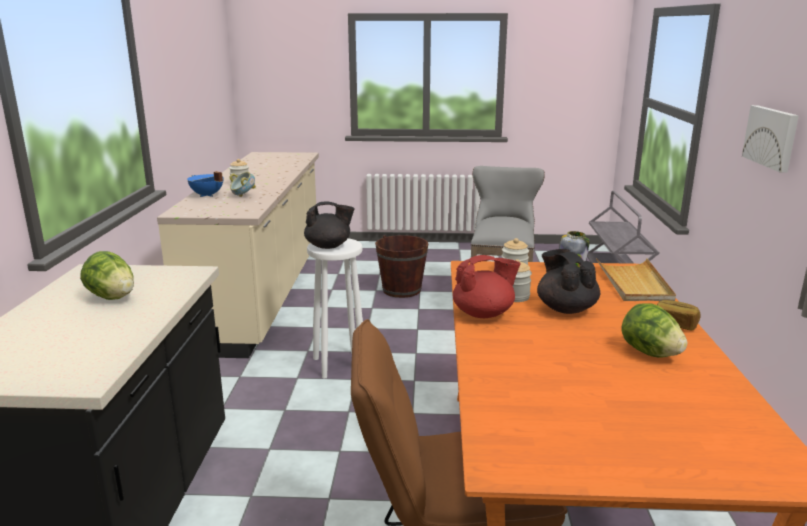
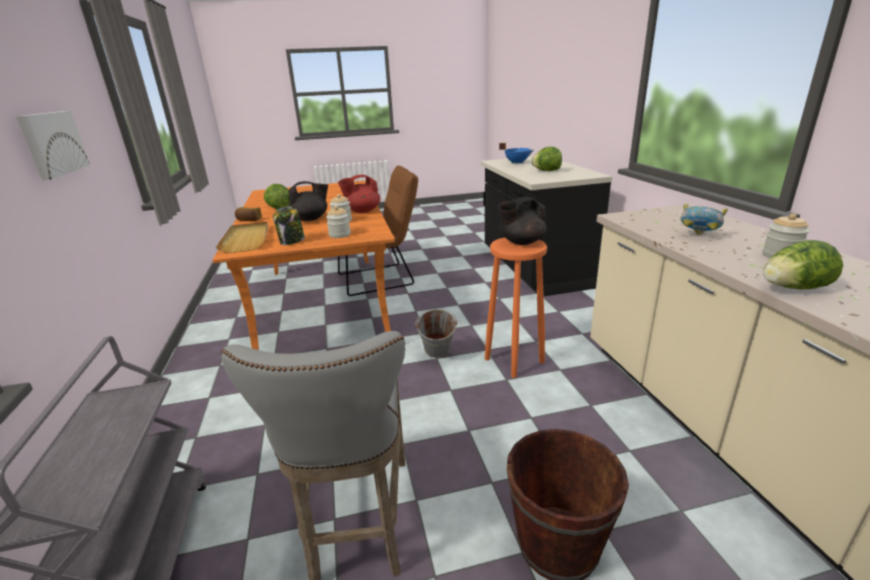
camera: 165 degrees right, 5 degrees up
(206, 195) = (743, 230): blue cooking pot -> blue cooking pot (517, 163)
(281, 176) = (793, 288): none -> lettuce
(339, 365) = (513, 360): white stool -> orange stool
(413, 381) = (437, 357): none -> grey bucket
(565, 308) = (311, 219): black teapot -> black teapot turned 75 degrees counterclockwise

